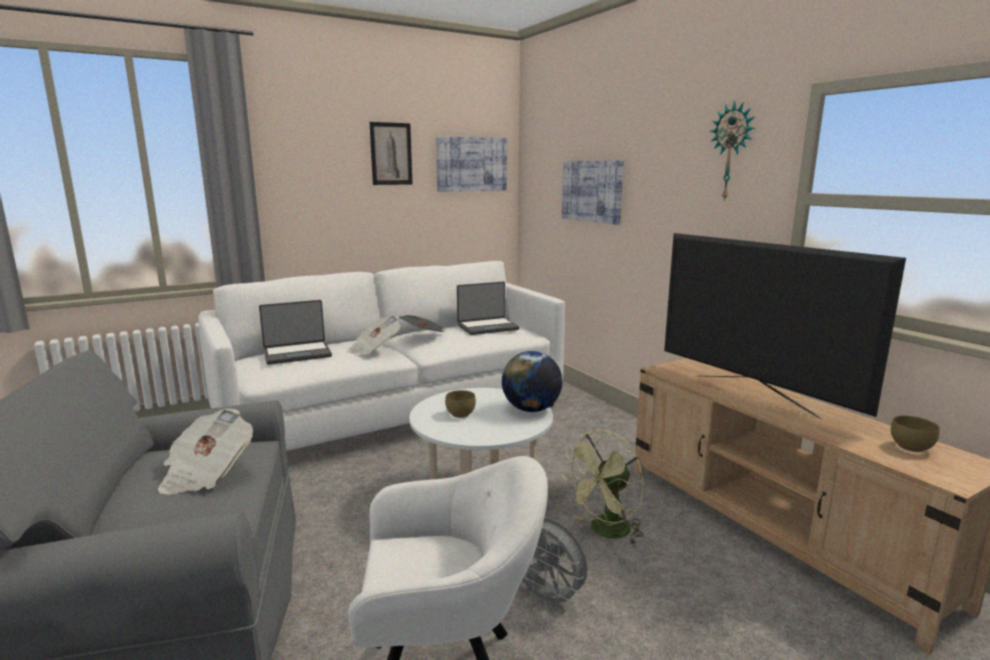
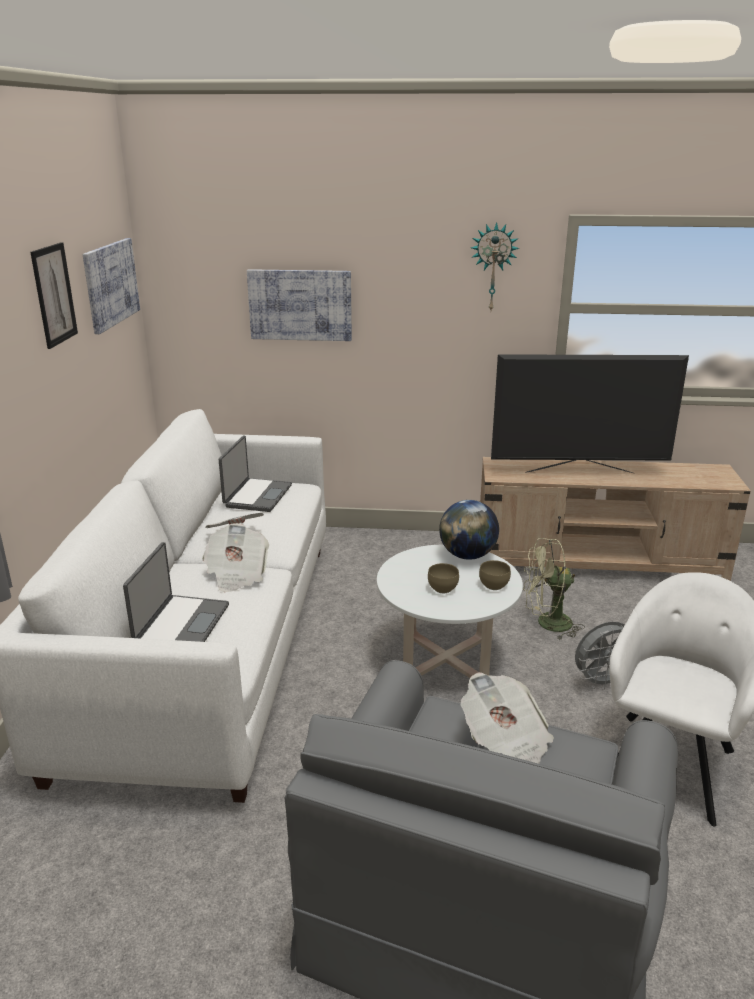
camera: 55 degrees left, 10 degrees up
(605, 532) = (547, 624): green fan -> green fan turned 90 degrees clockwise
(909, 447) = (689, 472): brown bowl -> brown bowl (493, 586)

